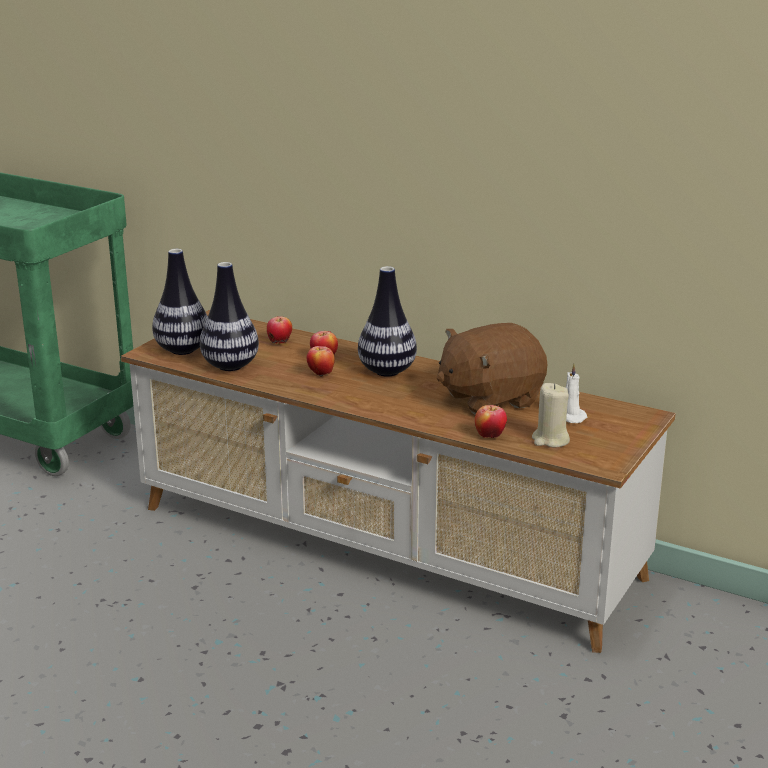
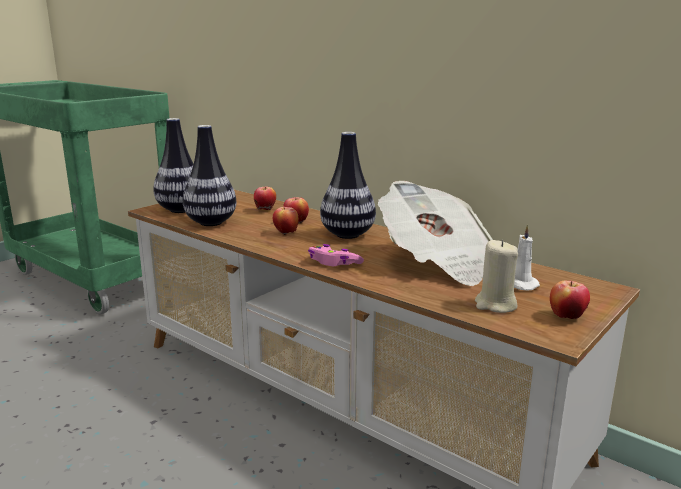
camera: 10 degrees right, 5 degrees down
(388, 407) = (334, 263): none -> pink game controller
(489, 399) = (438, 262): brown plush toy -> newspaper
(490, 436) = (429, 296): apple -> apple (566, 317)

